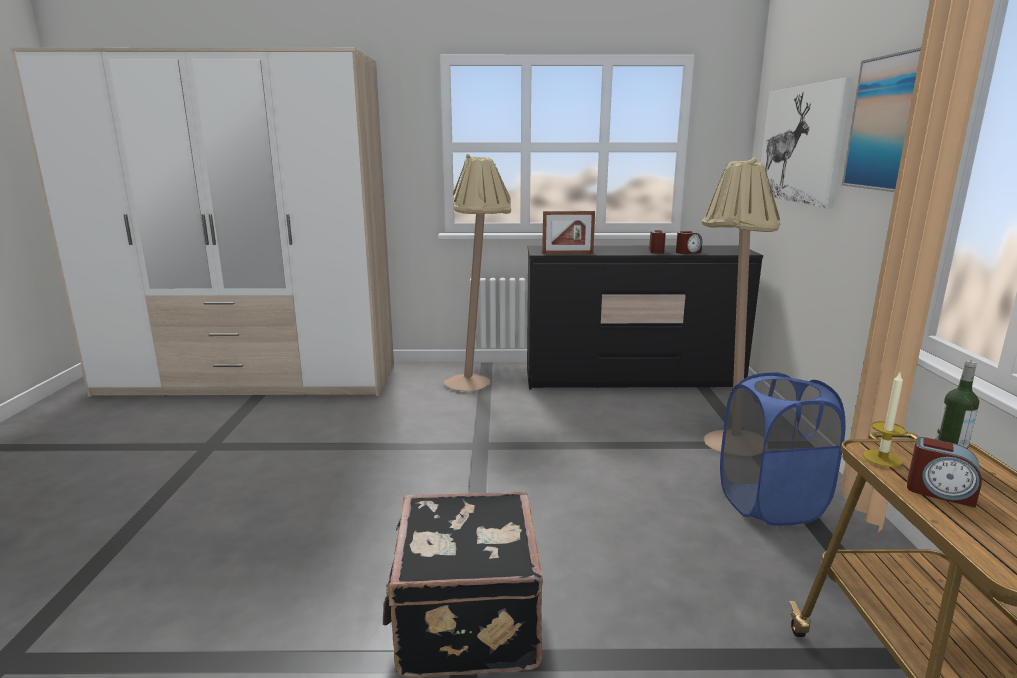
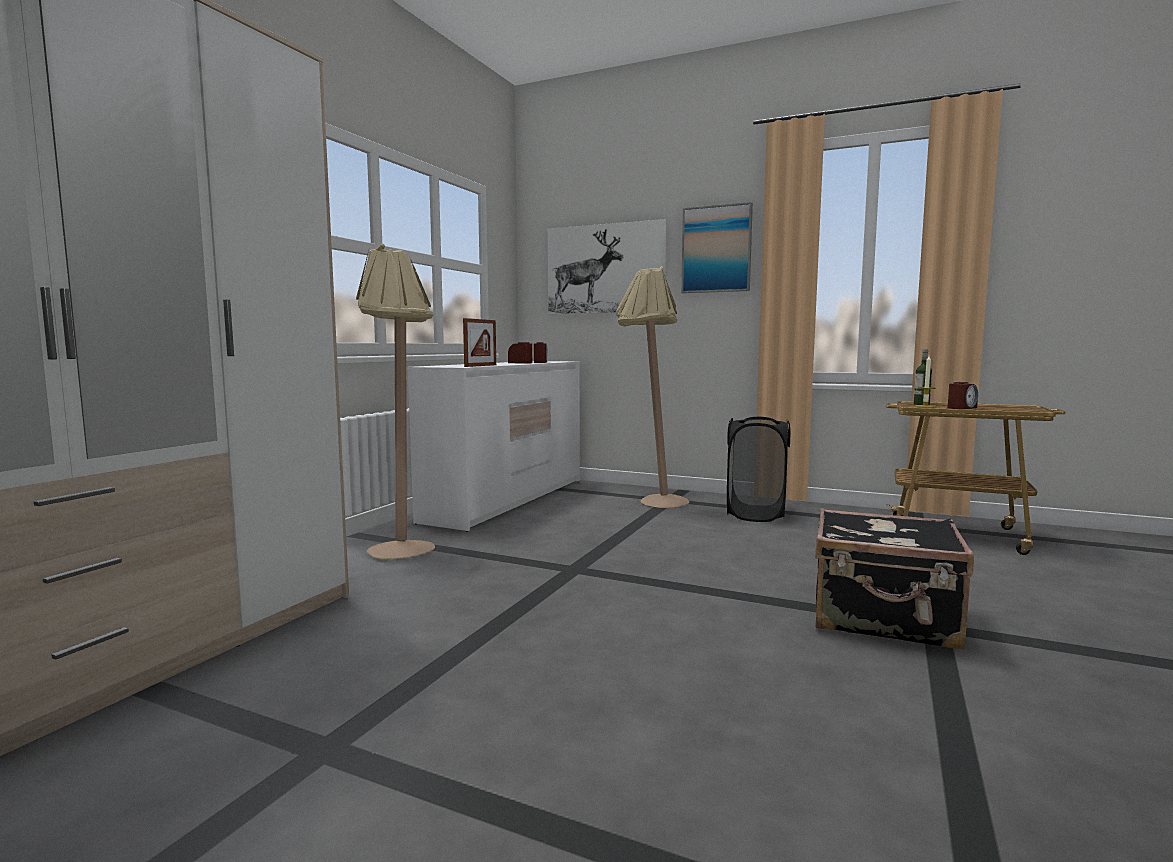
camera: 65 degrees left, 10 degrees down
(632, 379) = (508, 500): black dresser -> white dresser
(770, 504) = (755, 514): blue laundry basket -> black laundry basket

